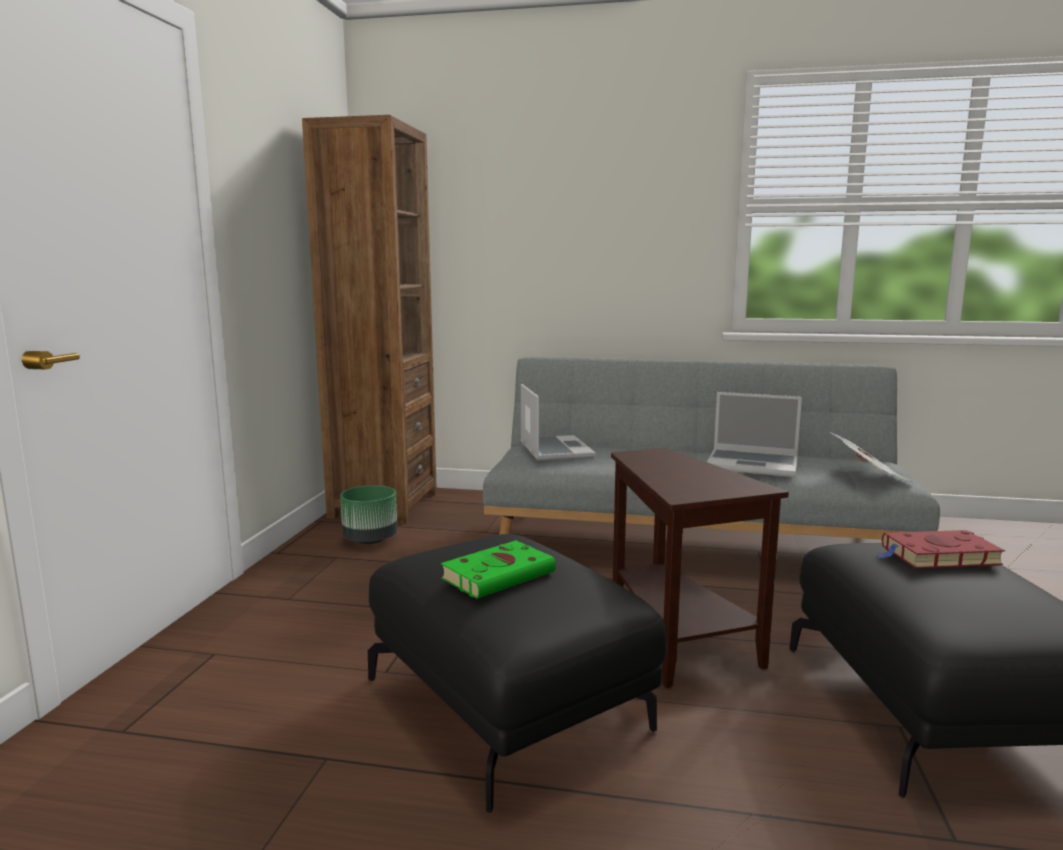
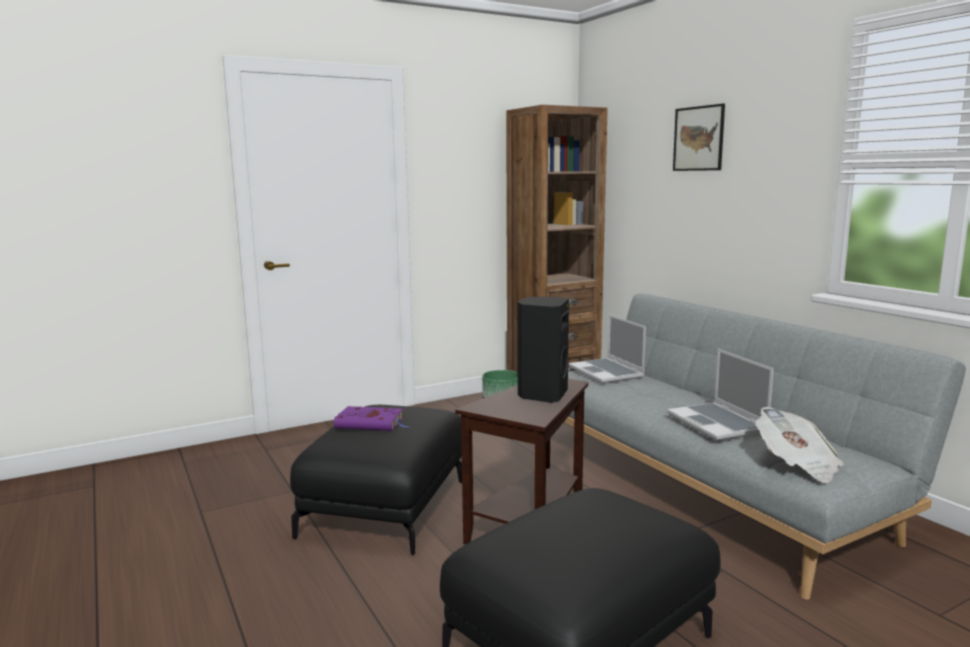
camera: 50 degrees right, 0 degrees up
(501, 575) = (371, 423): green book -> purple book
(554, 450) = (607, 372): laptop -> laptop turned 120 degrees clockwise
(562, 179) = (698, 138): none -> picture
(683, 468) = (541, 395): none -> black speaker
(937, 556) = (615, 518): red book -> none

